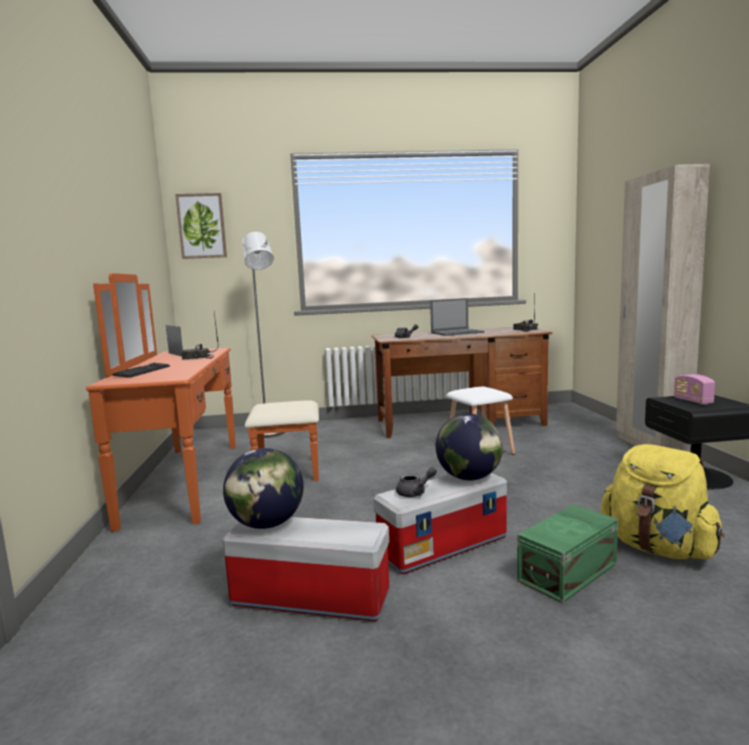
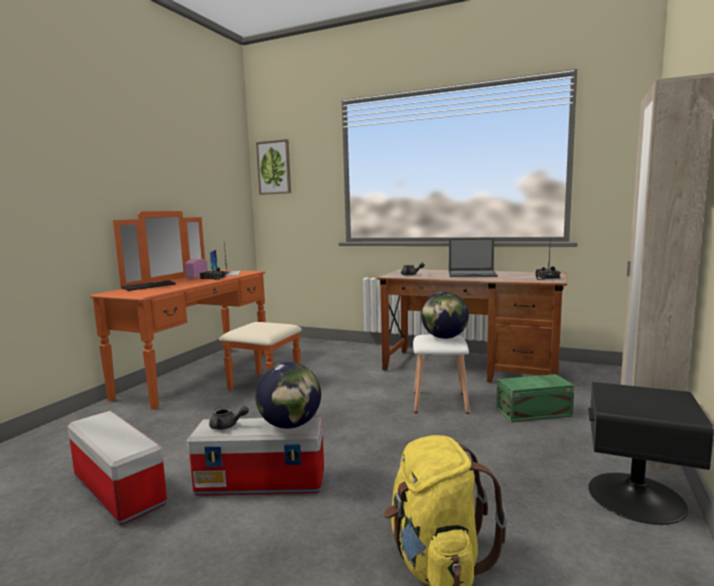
camera: 30 degrees right, 0 degrees up
(266, 524) = (101, 422): globe -> globe (444, 337)
(270, 434) = (304, 348): grey floor lamp -> none
(570, 572) = (312, 549): green storage box -> green storage box (535, 412)
(693, 401) = (636, 398): radio -> radio (197, 277)

